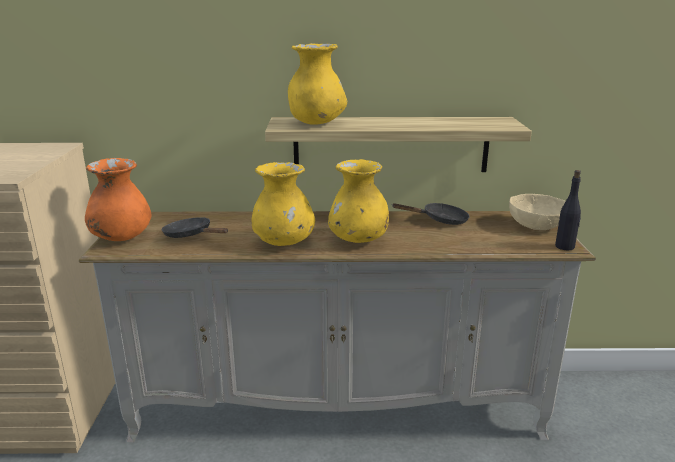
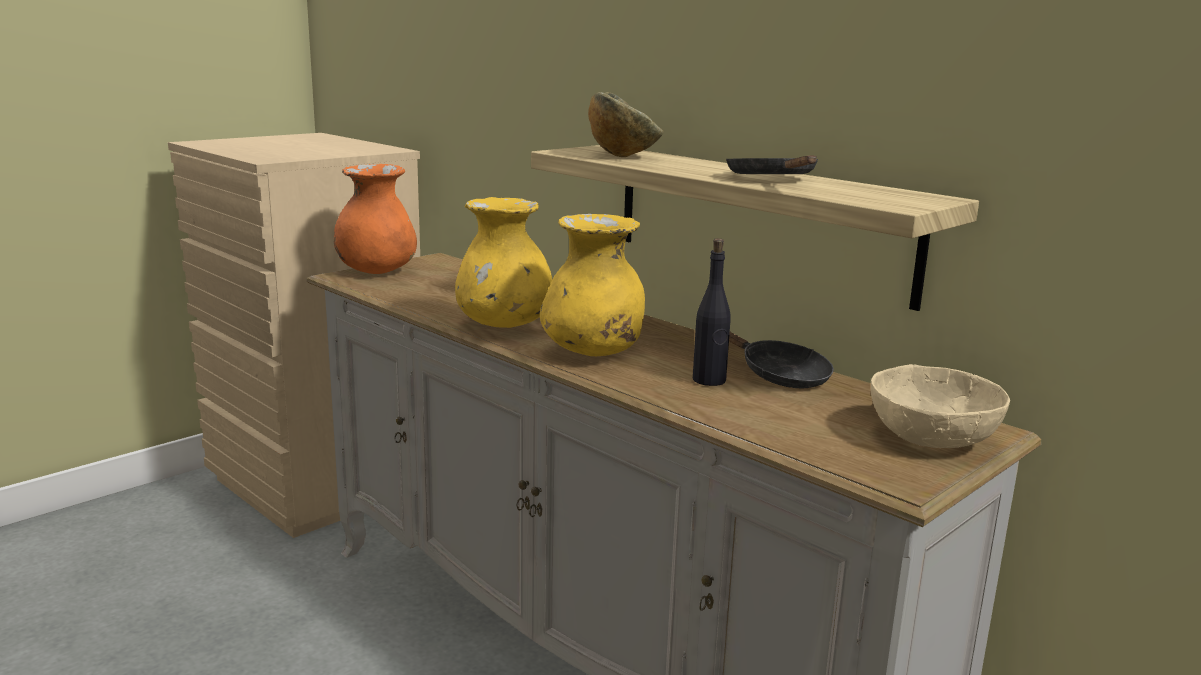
camera: 45 degrees right, 5 degrees down
(191, 235) = (437, 289): black frying pan -> black frying pan (774, 180)
(316, 123) = (622, 155): yellow vase -> bowl
(565, 247) = (893, 479): black bottle -> black bottle (709, 380)

